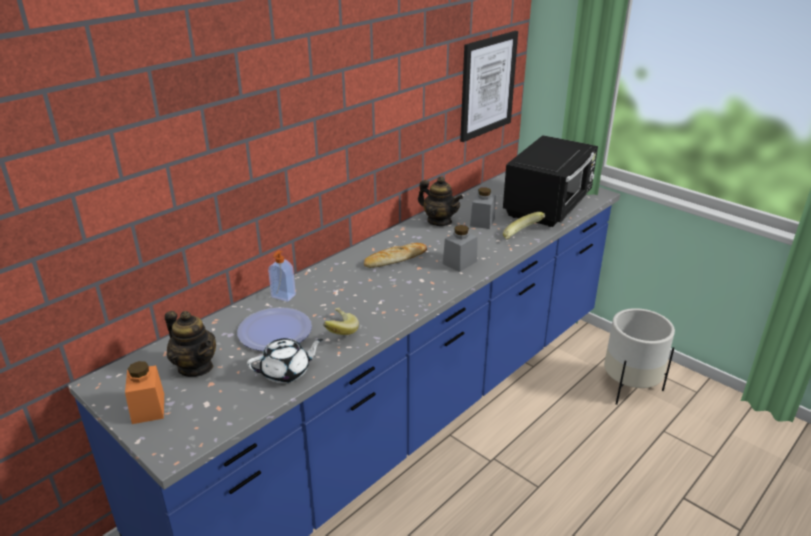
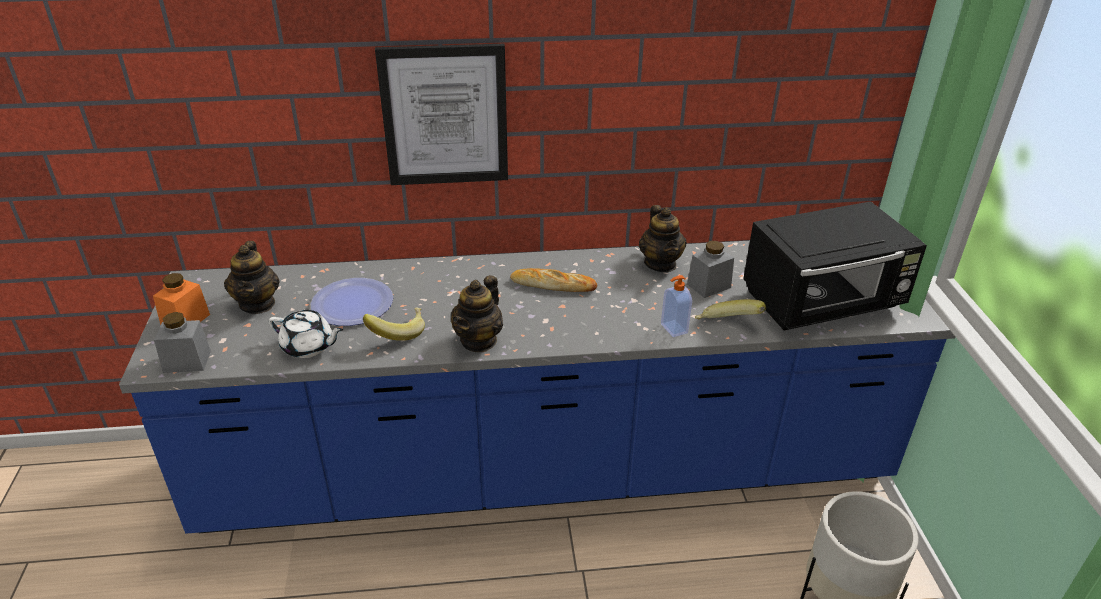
camera: 40 degrees right, 5 degrees up
(283, 296) = (403, 274): soap dispenser -> soap dispenser (673, 329)
(399, 310) = (479, 340): none -> teapot
(459, 262) = (612, 321): grey jar -> grey jar (187, 361)
(487, 85) = (814, 107): picture -> picture (445, 116)

